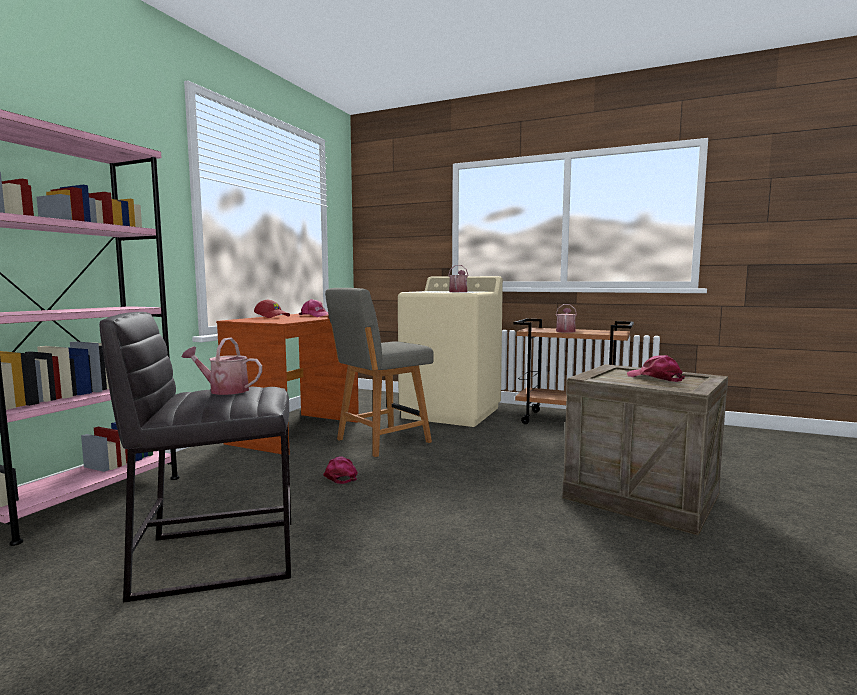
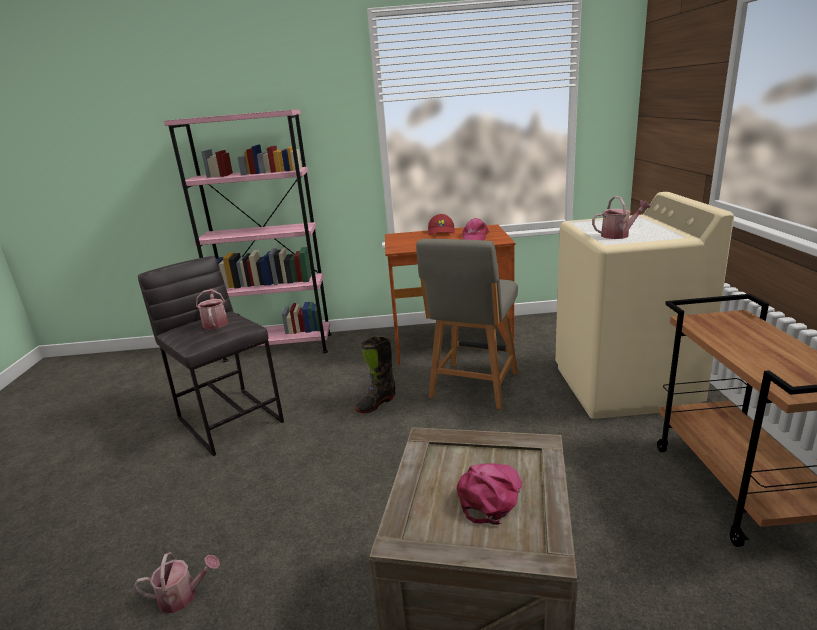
camera: 65 degrees right, 15 degrees up
(340, 476) = (376, 403): pink cap -> black boot
(380, 441) = (473, 387): grey chair -> grey chair turned 90 degrees counterclockwise
(565, 331) = (742, 344): watering can -> watering can (183, 596)

